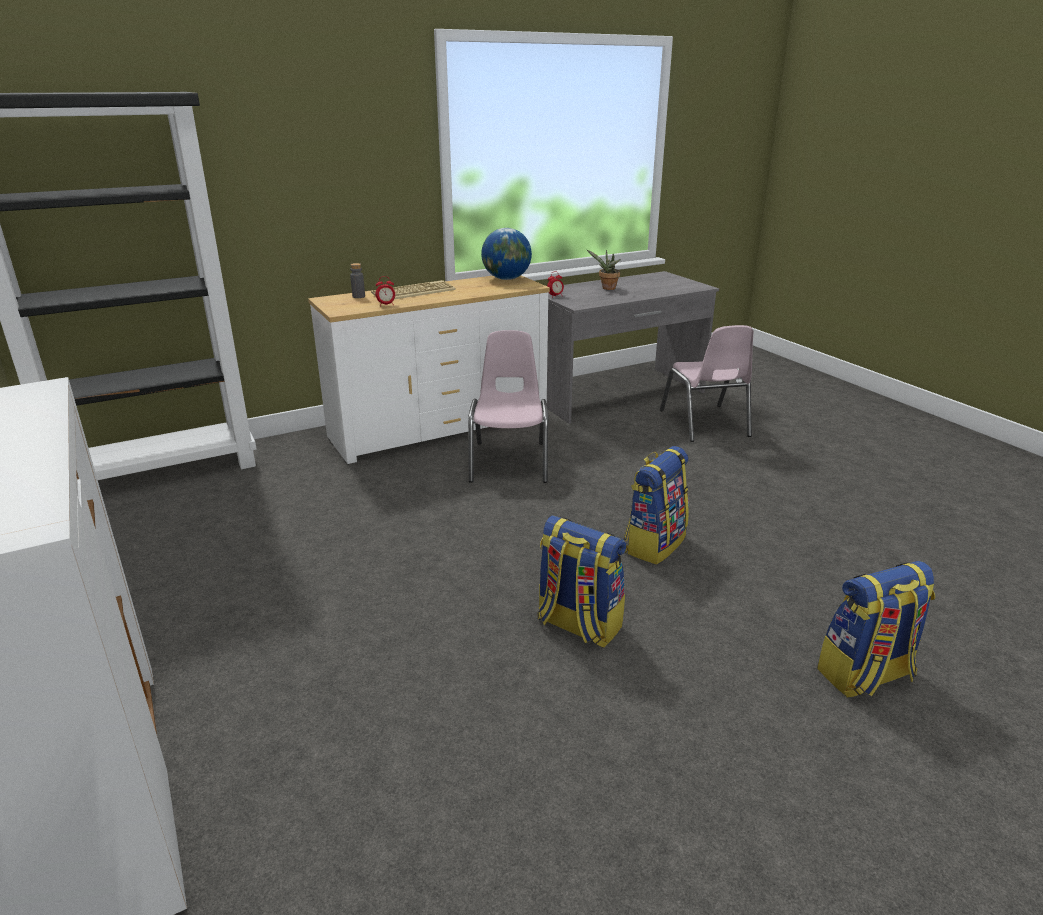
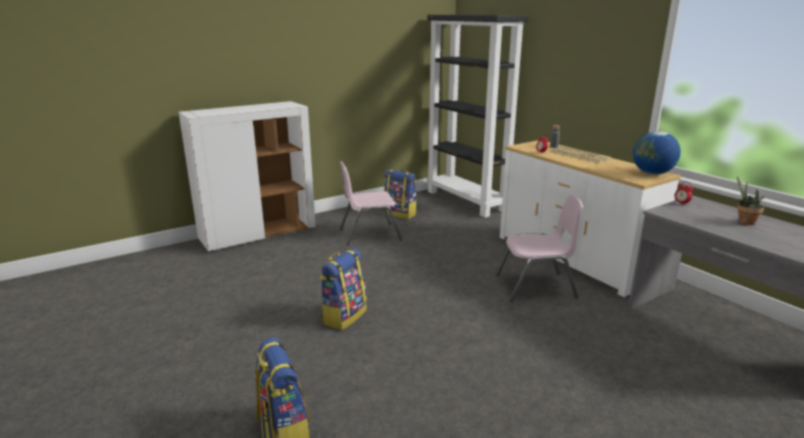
camera: 85 degrees right, 5 degrees down
(654, 544) = (438, 346): backpack -> backpack (400, 214)
(704, 423) = (703, 391): pink chair -> pink chair (369, 234)

